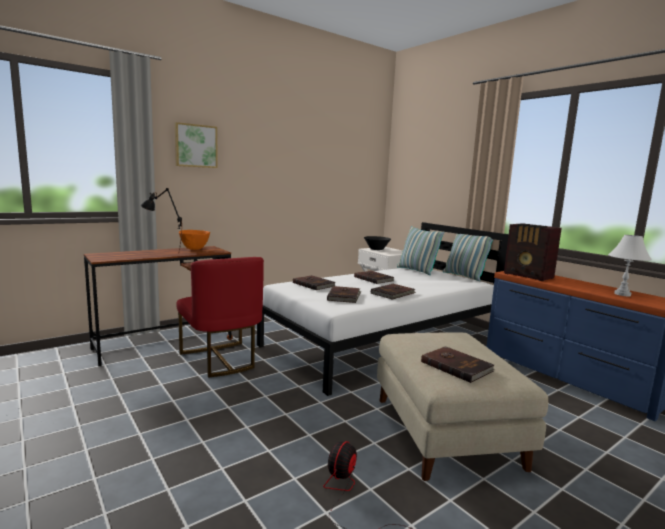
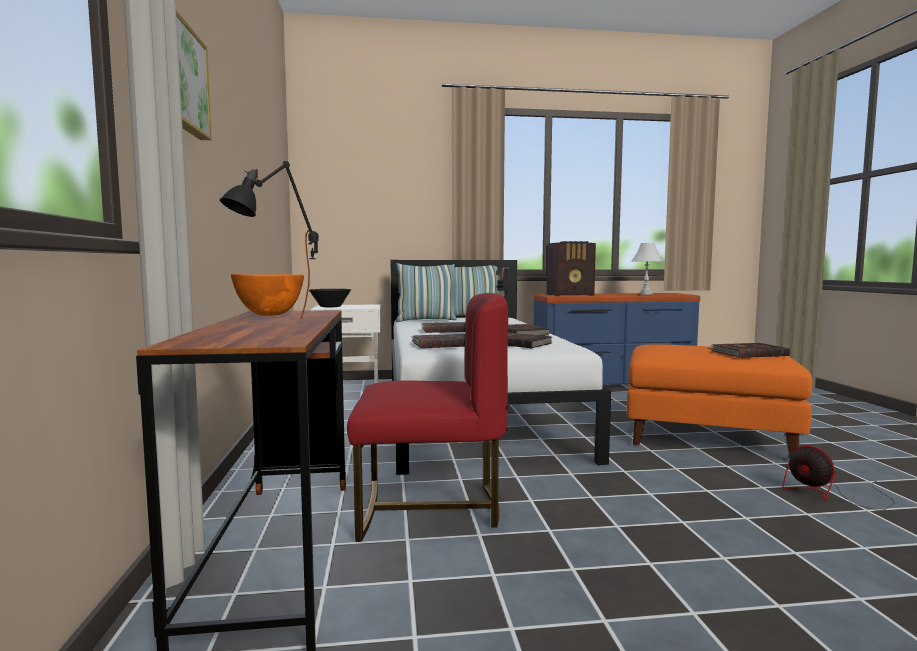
camera: 60 degrees left, 5 degrees down
(444, 431) = (705, 437): beige ottoman -> orange ottoman

